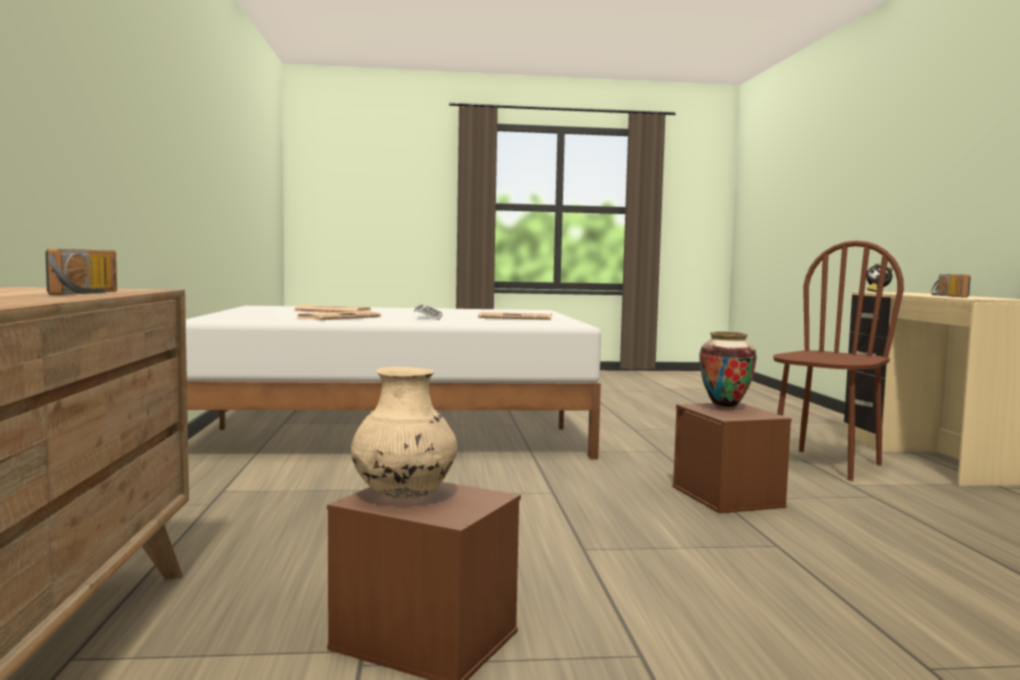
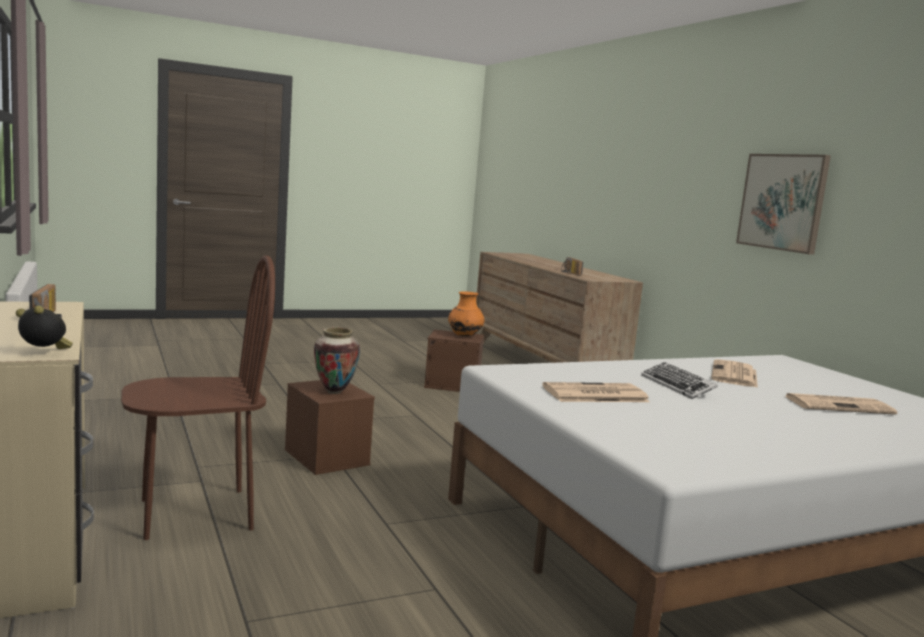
camera: 160 degrees right, 5 degrees up
(133, 125) = (782, 202): none -> picture
(404, 496) = (464, 336): beige vase -> orange vase
(825, 465) = (196, 514): brown chair -> brown chair turned 135 degrees counterclockwise

